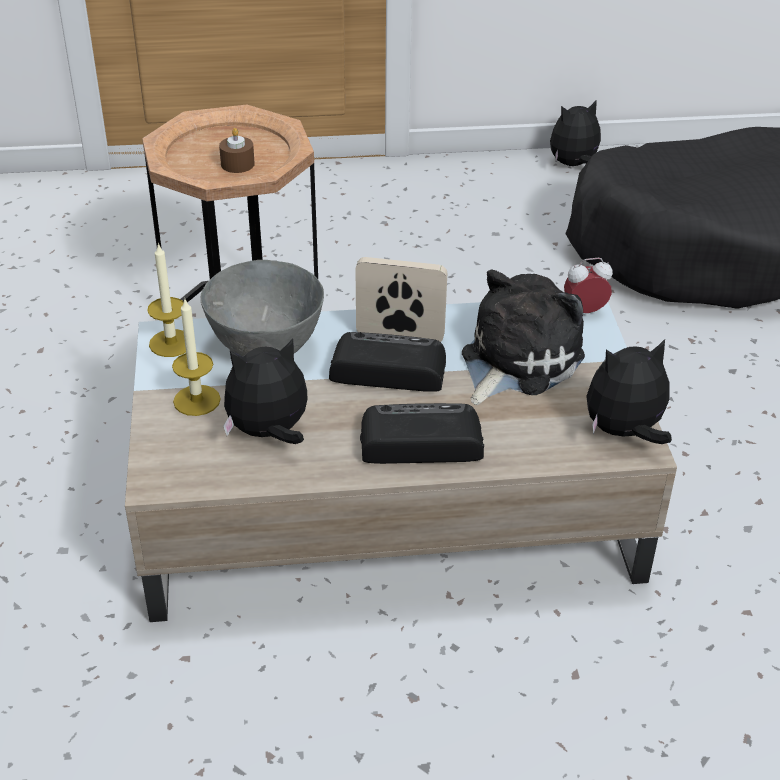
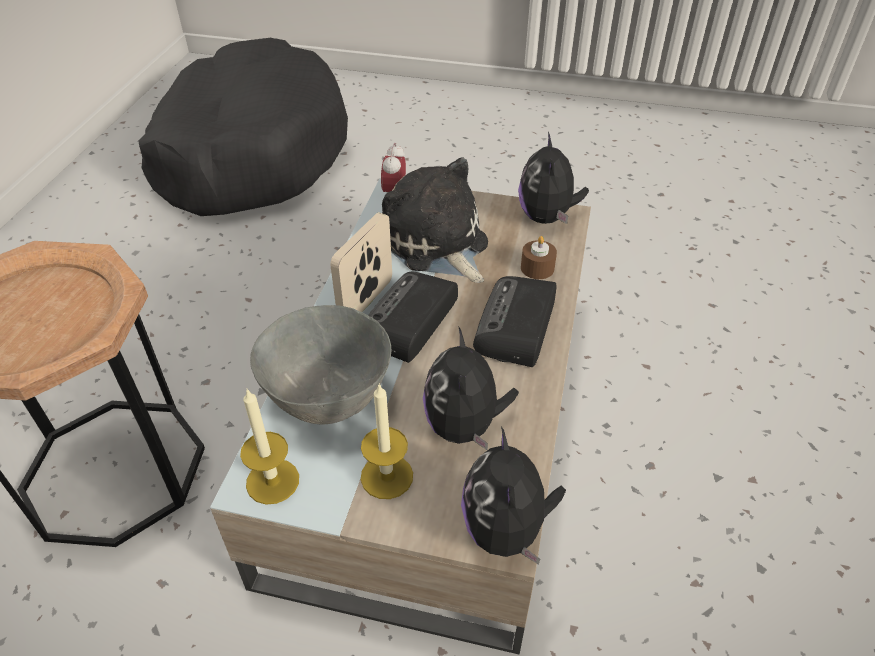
camera: 70 degrees left, 5 degrees up
(237, 164) = (63, 313): brown candle -> brown candle (537, 268)
(574, 165) = (86, 181): plush toy -> plush toy (506, 530)

